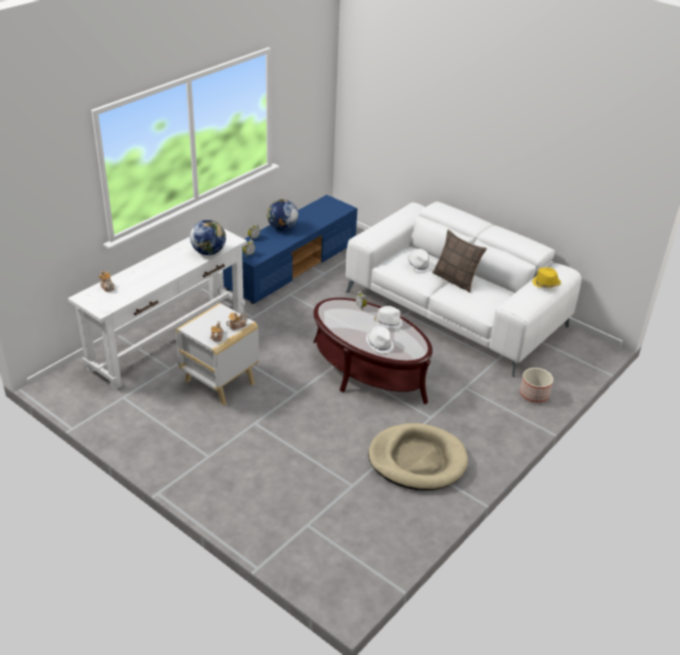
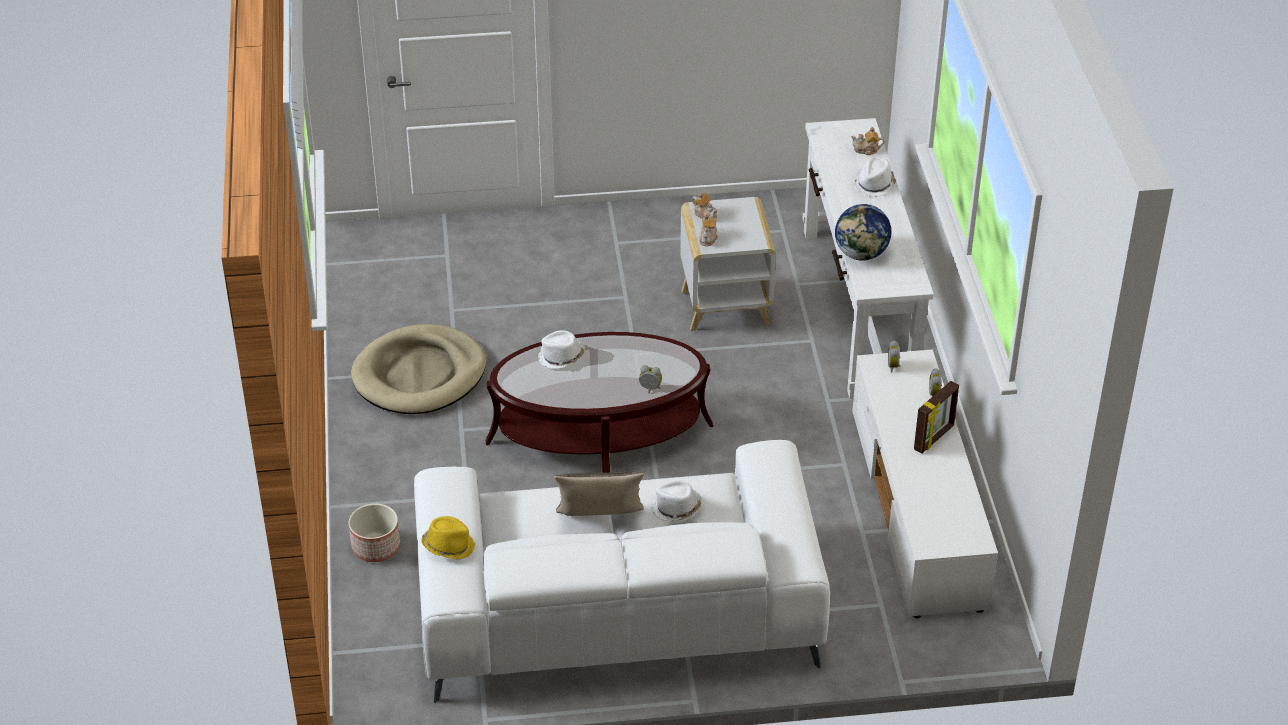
camera: 135 degrees right, 5 degrees up
(282, 228) = (934, 438): globe -> picture frame
(292, 265) = (918, 511): blue tv stand -> white tv stand
(387, 323) = (590, 390): white hat -> white hat (874, 184)

